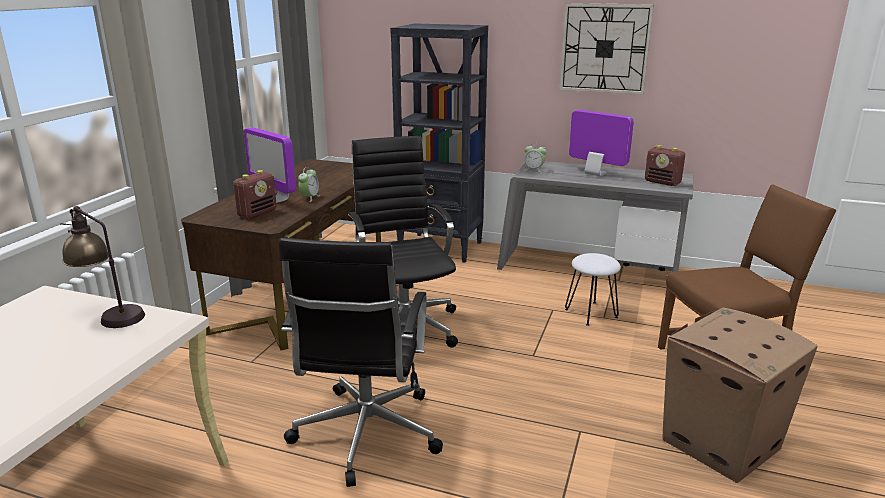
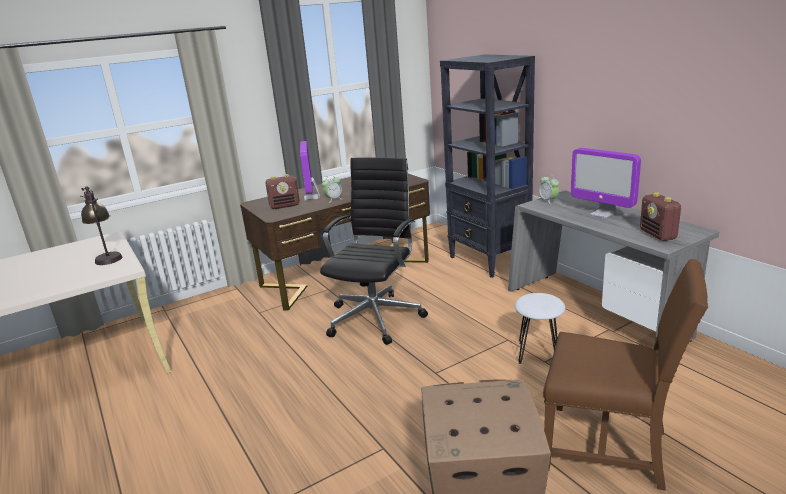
camera: 40 degrees right, 0 degrees up
(365, 435) = (251, 386): black office chair -> none
(595, 173) = (602, 214): monitor -> monitor turned 150 degrees clockwise
(604, 48) = (633, 80): wall clock -> none

